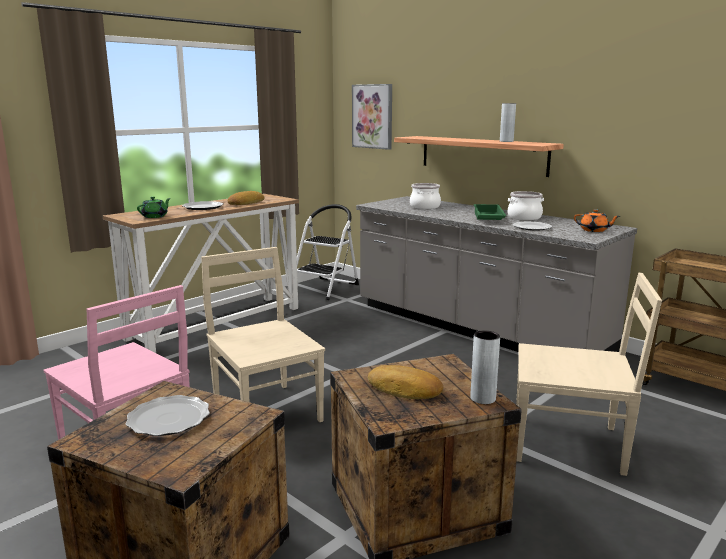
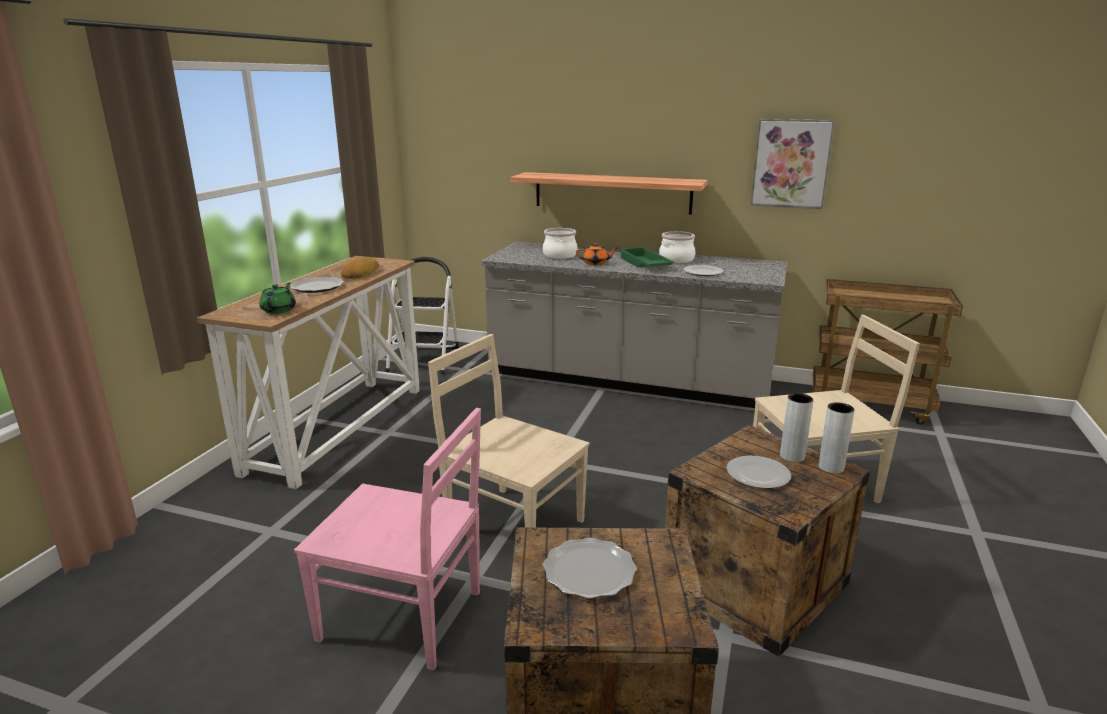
camera: 25 degrees left, 5 degrees up
(372, 116) = (461, 149): picture -> picture (791, 163)
(404, 389) = (758, 475): bread -> plate
(506, 141) = (647, 179): grey vase -> grey vase (792, 456)
(594, 230) = (759, 269): orange teapot -> orange teapot (596, 263)

